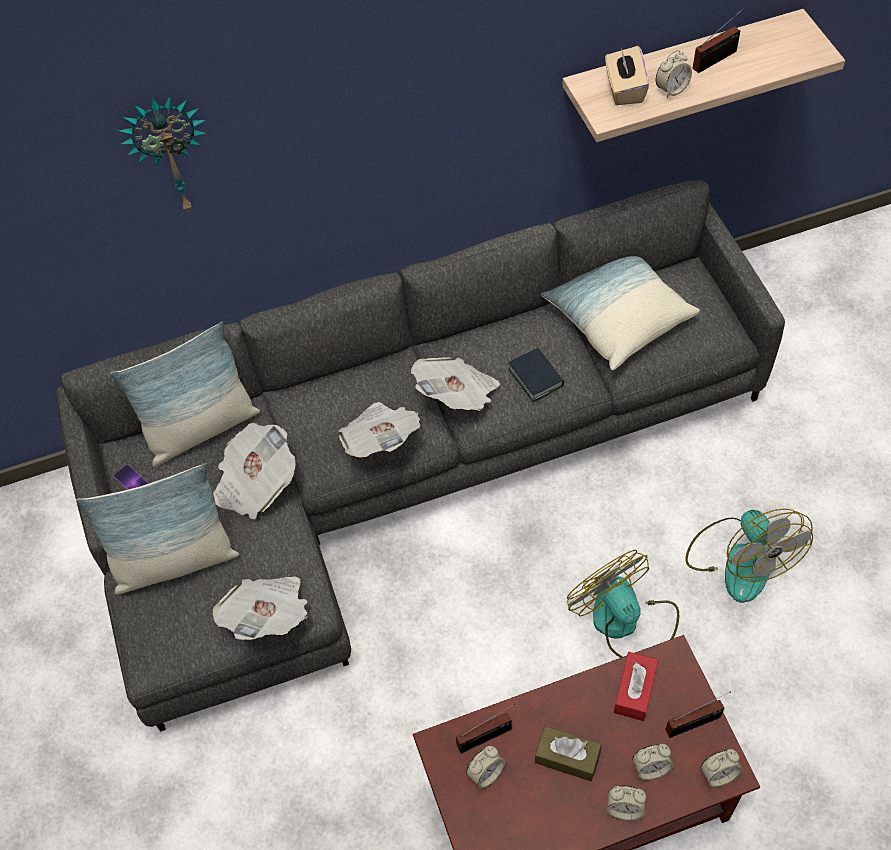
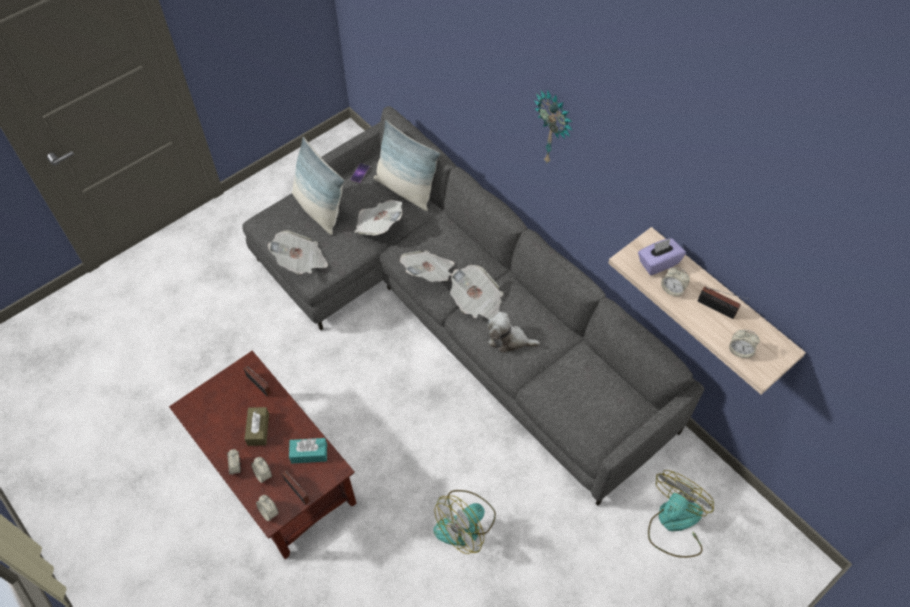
camera: 65 degrees right, 0 degrees up
(169, 153) = (469, 56): wall clock -> wall clock (554, 128)
(486, 773) = (238, 392): alarm clock -> alarm clock (740, 351)
(536, 377) = (509, 340): book -> plush toy
(617, 317) = (578, 373): pillow -> none
(624, 89) = (658, 263): beige tissue box -> purple tissue box
(625, 621) = (396, 466): fan -> fan (674, 523)
(635, 690) = (309, 453): red tissue box -> turquoise tissue box

